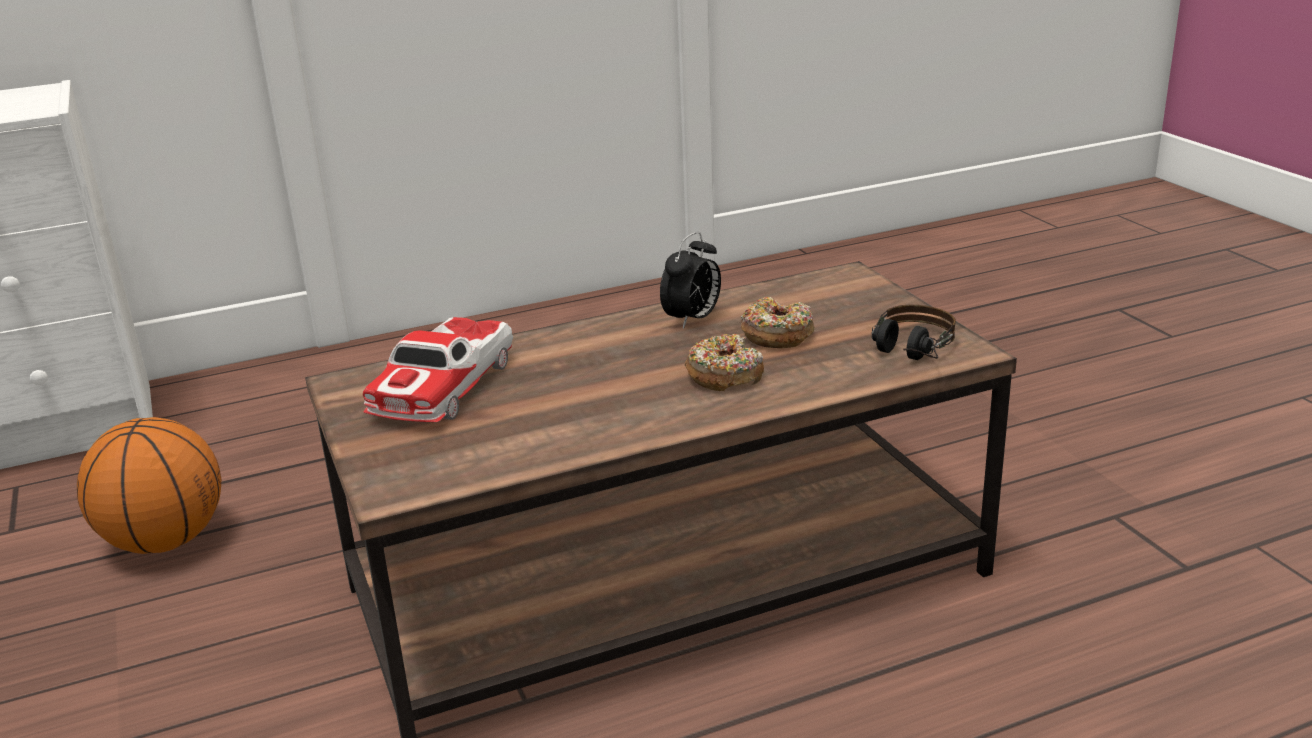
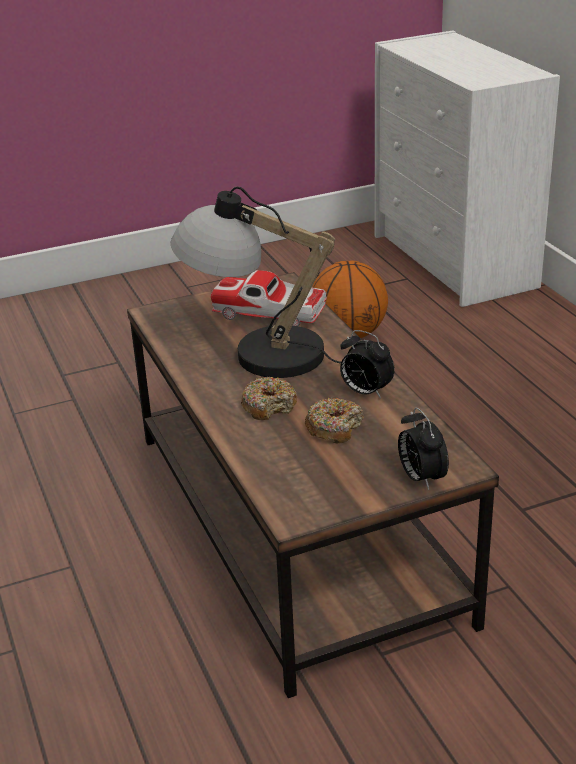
camera: 90 degrees right, 5 degrees up
(571, 391) = (257, 352): none -> table lamp
(873, 291) = (420, 478): none -> alarm clock
(908, 354) = (290, 486): headphones -> none

